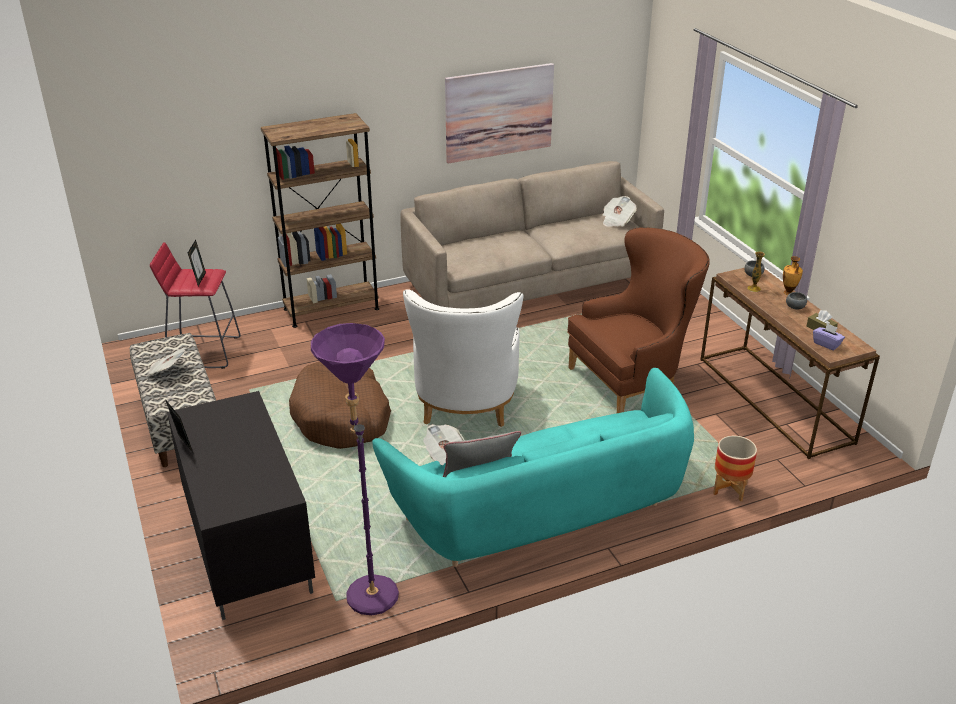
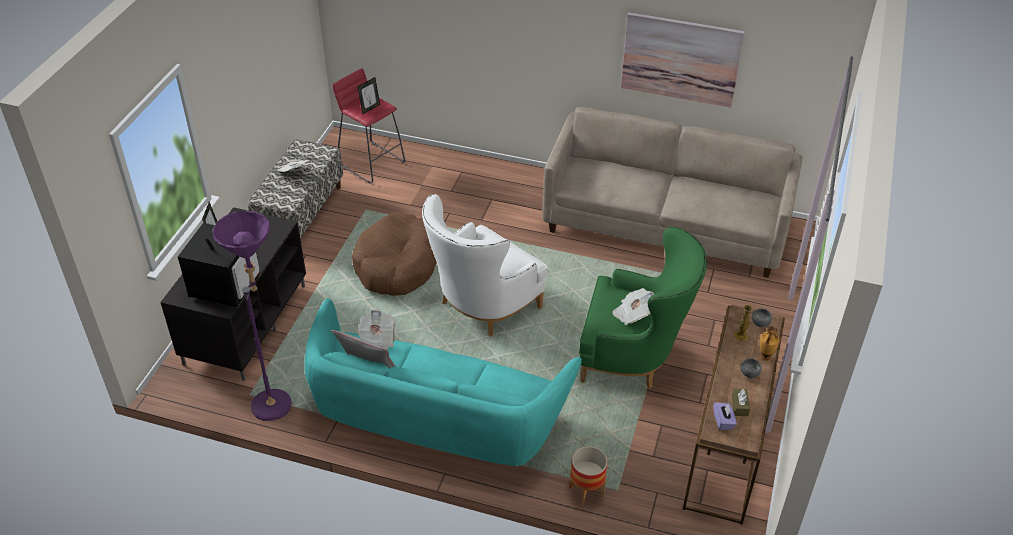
camera: 40 degrees right, 10 degrees up
(260, 478) = (226, 287): none -> television
(331, 309) = (490, 170): brown bookcase -> none
(617, 220) = (756, 205): newspaper -> newspaper (632, 314)
(633, 381) = (633, 358): brown armchair -> green armchair

